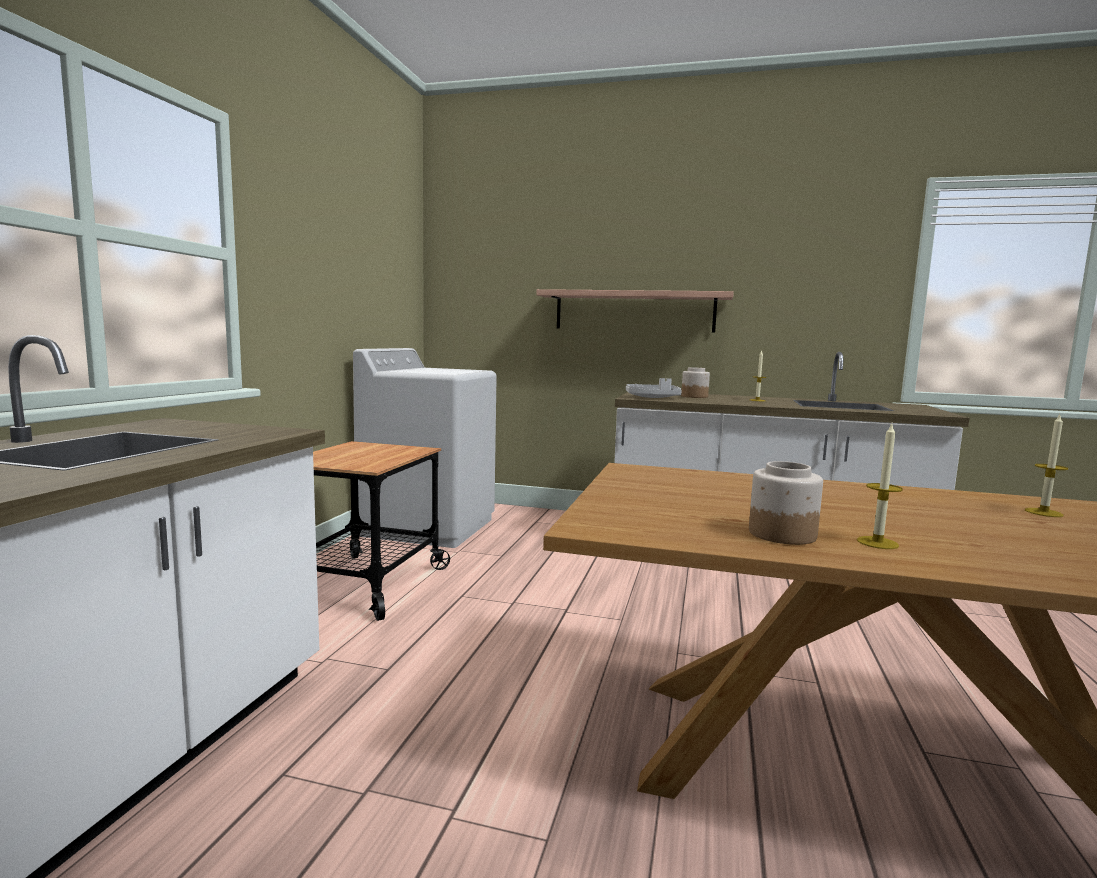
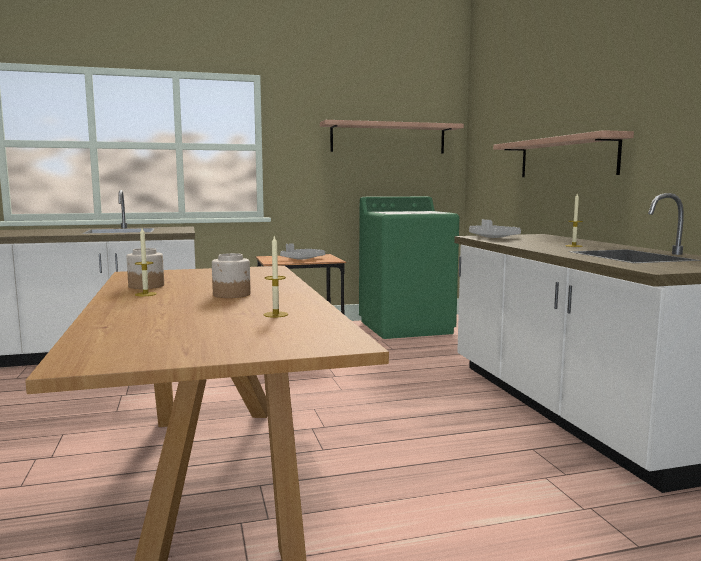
camera: 60 degrees right, 0 degrees up
(369, 263) = (388, 138): none -> shelf
(372, 454) = (302, 259): none -> grey tray
(429, 527) = (406, 327): white washing machine -> green washing machine
(694, 396) = (543, 240): jar -> jar (232, 294)

